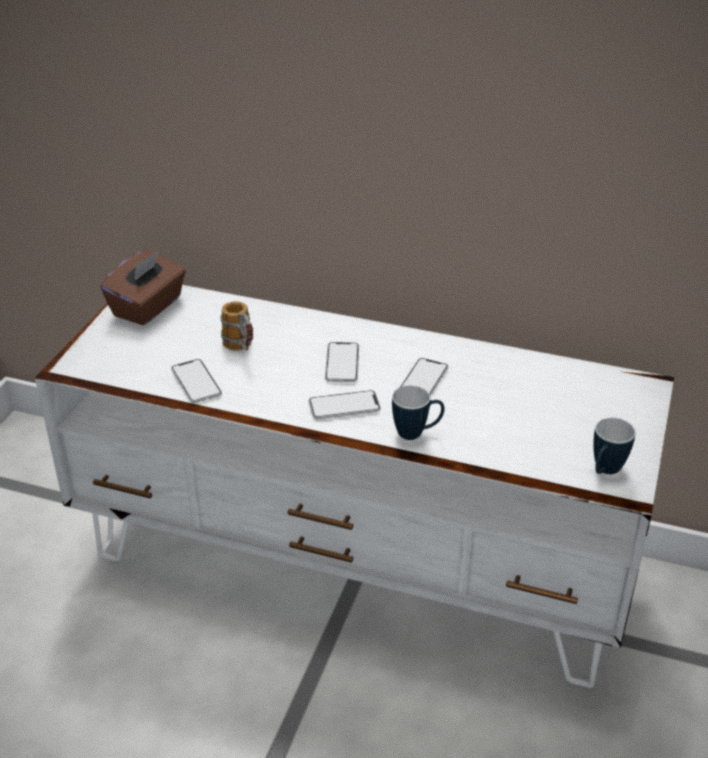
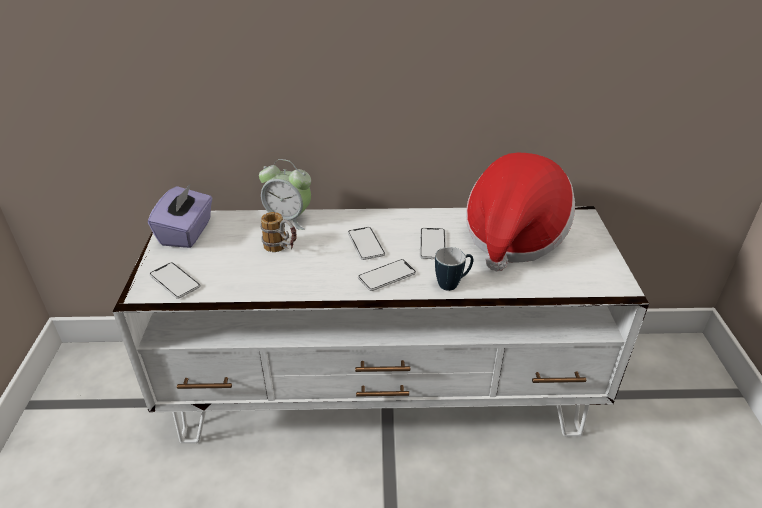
camera: 20 degrees left, 0 degrees up
(148, 307) = (187, 233): brown tissue box -> purple tissue box
(196, 382) = (258, 283): phone -> phone (175, 281)
(269, 314) = (288, 219): none -> alarm clock
(532, 394) = (513, 237): none -> hat
(604, 472) = (598, 280): mug -> none

